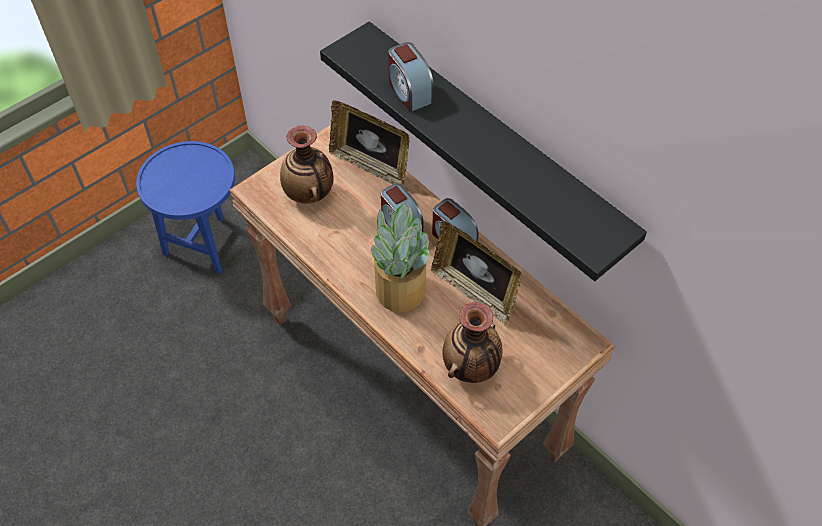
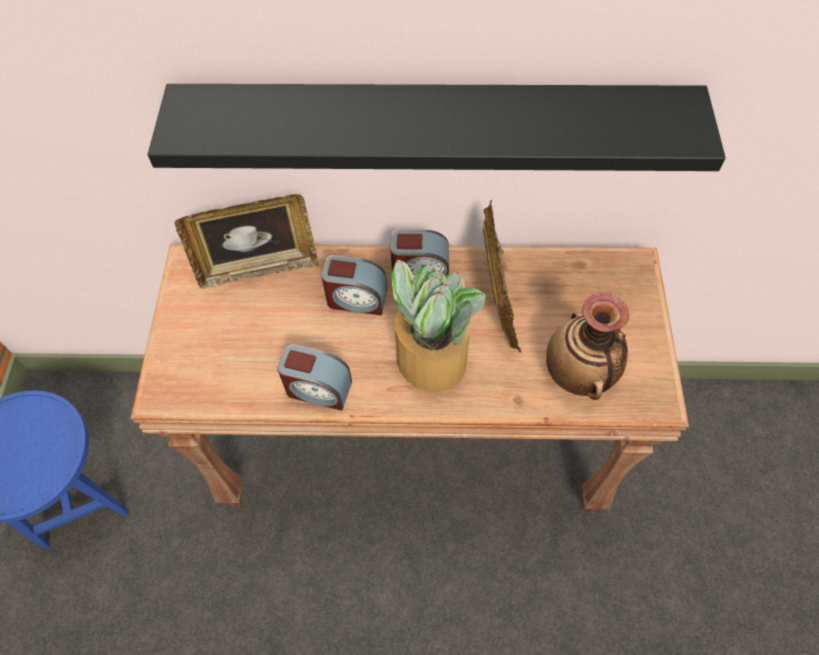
camera: 45 degrees left, 5 degrees up
(309, 194) = (228, 347): vase -> none
(409, 91) = (312, 124): alarm clock -> alarm clock (318, 389)
(474, 292) = (497, 303): picture frame -> picture frame turned 90 degrees counterclockwise

